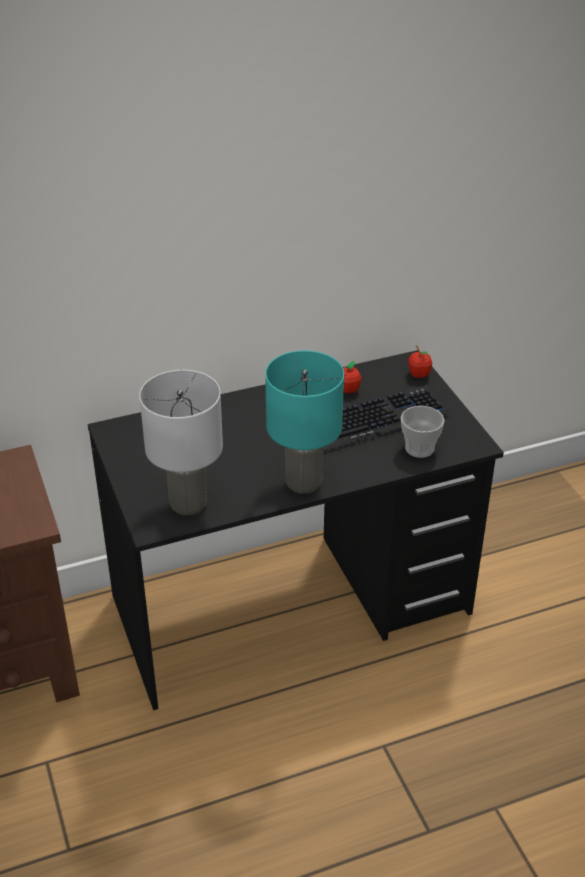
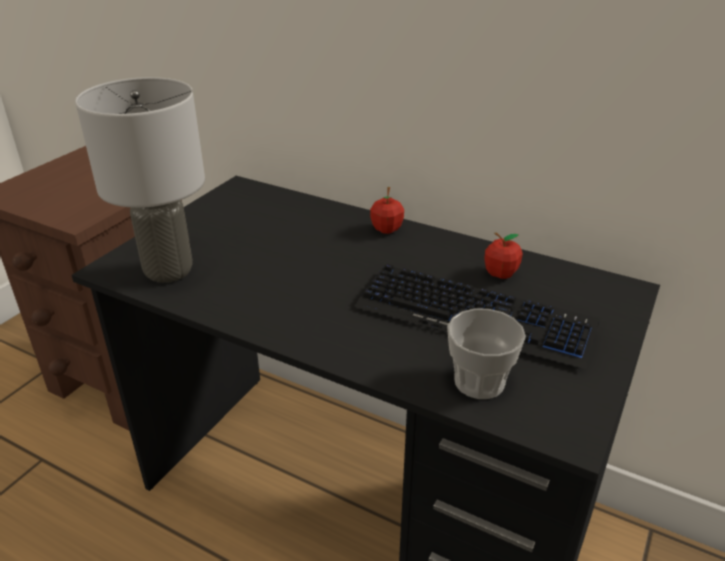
camera: 50 degrees right, 5 degrees down
(304, 485) = (287, 327): turquoise table lamp -> none
(419, 374) = (617, 307): apple -> apple (386, 230)

